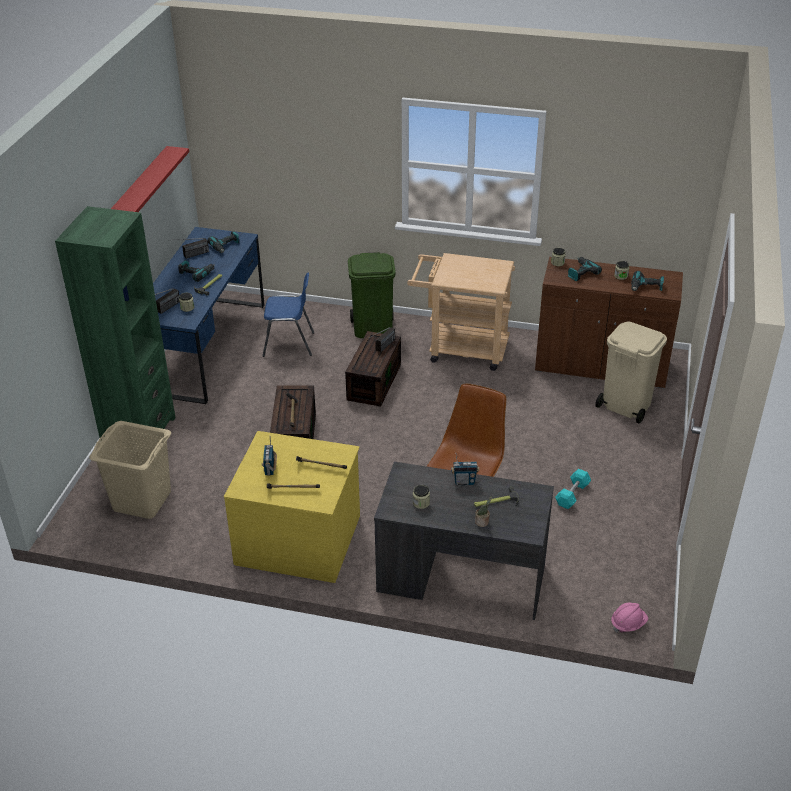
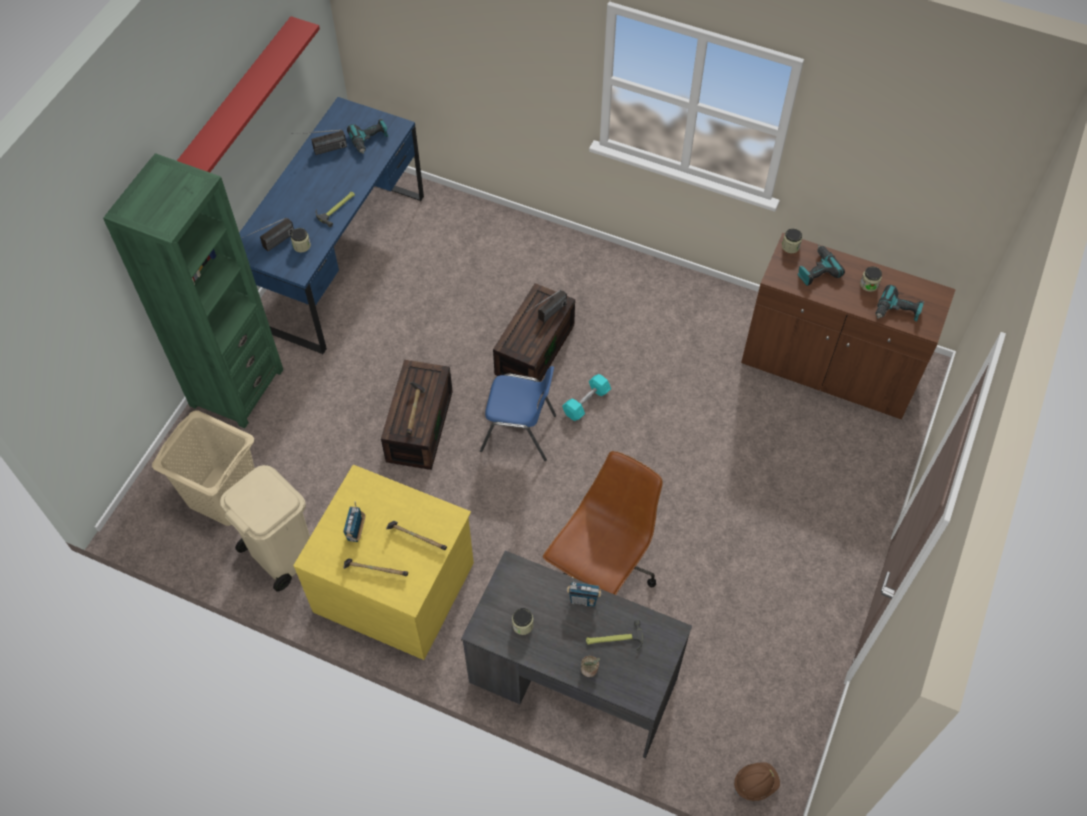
camera: 10 degrees right, 20 degrees up
(196, 273) = (324, 184): power drill -> none
(289, 344) = (442, 269): blue chair -> blue chair (519, 433)
(373, 328) = (552, 257): green trash can -> none
(460, 349) = (655, 310): beige cart -> none
(572, 495) = (738, 574): turquoise dumbbell -> turquoise dumbbell (586, 402)
(625, 405) = (843, 439): beige trash can -> beige trash can (281, 552)
(628, 623) = (755, 784): pink hard hat -> brown hard hat

